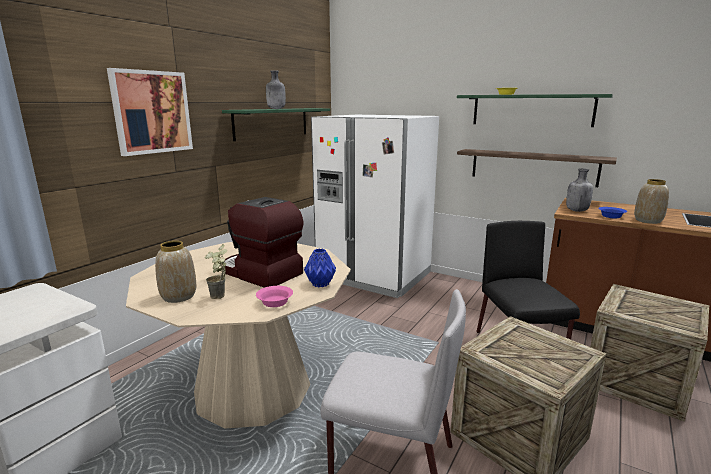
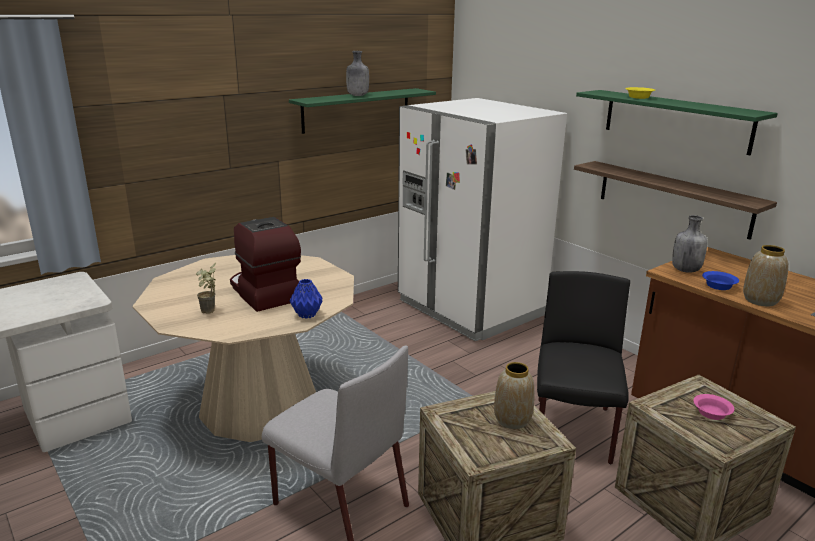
camera: 20 degrees right, 5 degrees up
(152, 112) = (205, 107): picture -> none
(179, 296) = (178, 305): vase -> vase (512, 419)
(275, 302) = (250, 326): pink bowl -> pink bowl (711, 413)

